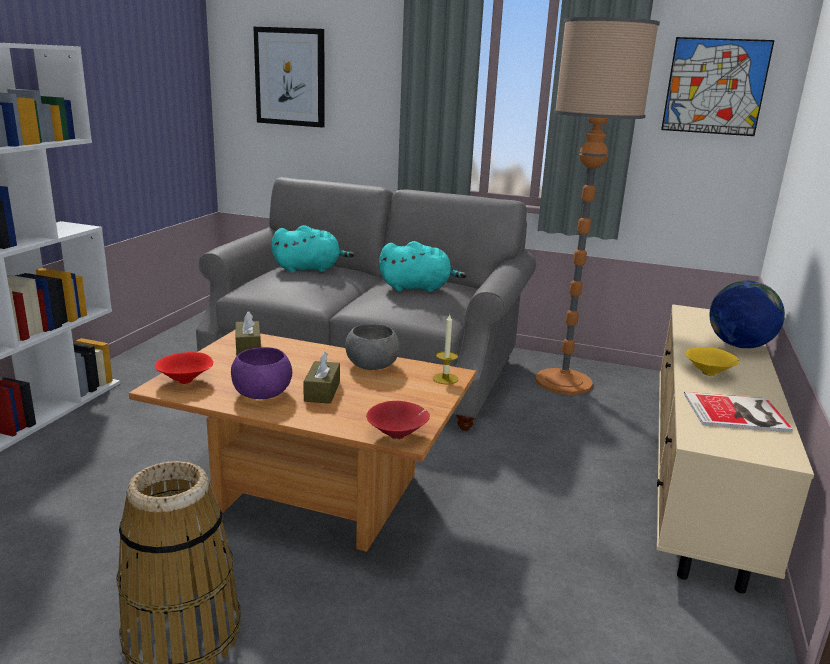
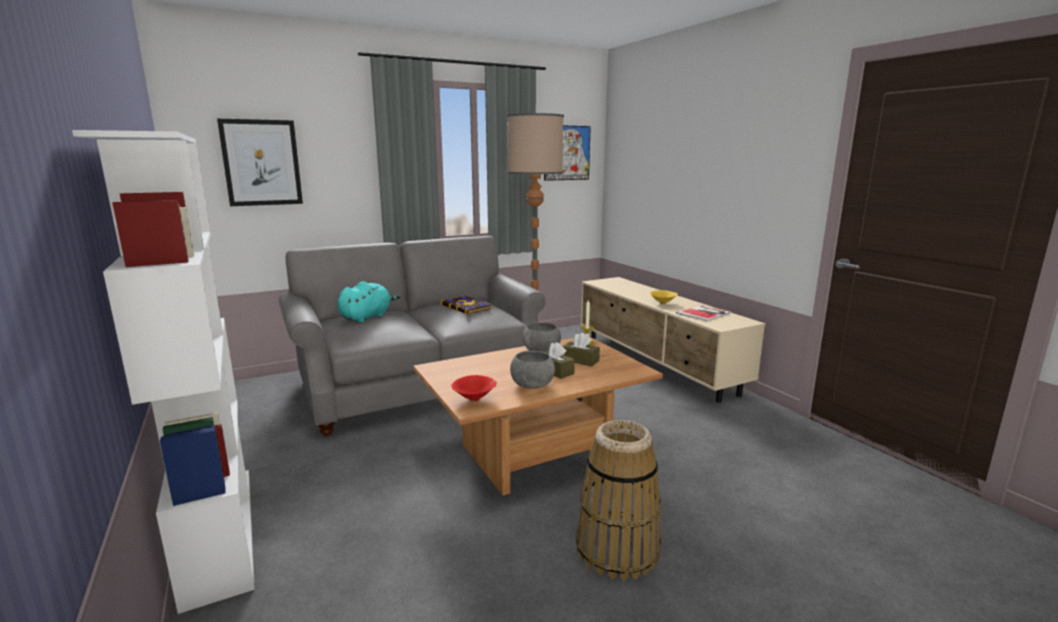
camera: 45 degrees left, 5 degrees down
(248, 346) = (452, 370): brown tissue box -> brown tissue box (580, 360)
(262, 394) = (532, 385): purple bowl -> grey bowl
(398, 435) = (636, 371): red bowl -> none
(418, 288) = (466, 306): turquoise plush toy -> book
(739, 346) = (644, 290): globe -> none

